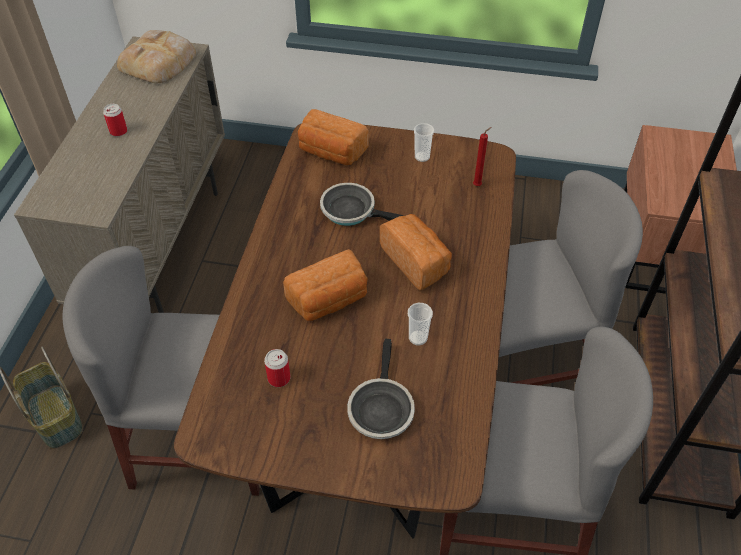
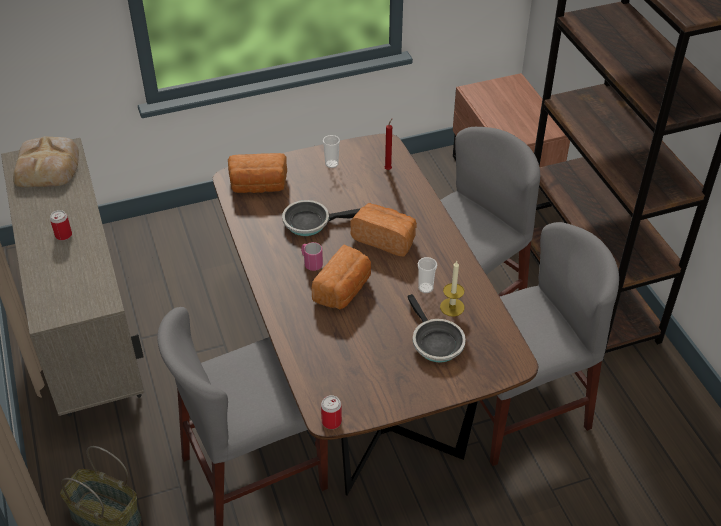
camera: 30 degrees left, 5 degrees down
(279, 378) = (350, 355): can -> can (331, 422)
(319, 256) = (311, 263): none -> pink mug
(430, 375) = (452, 307): none -> candle

